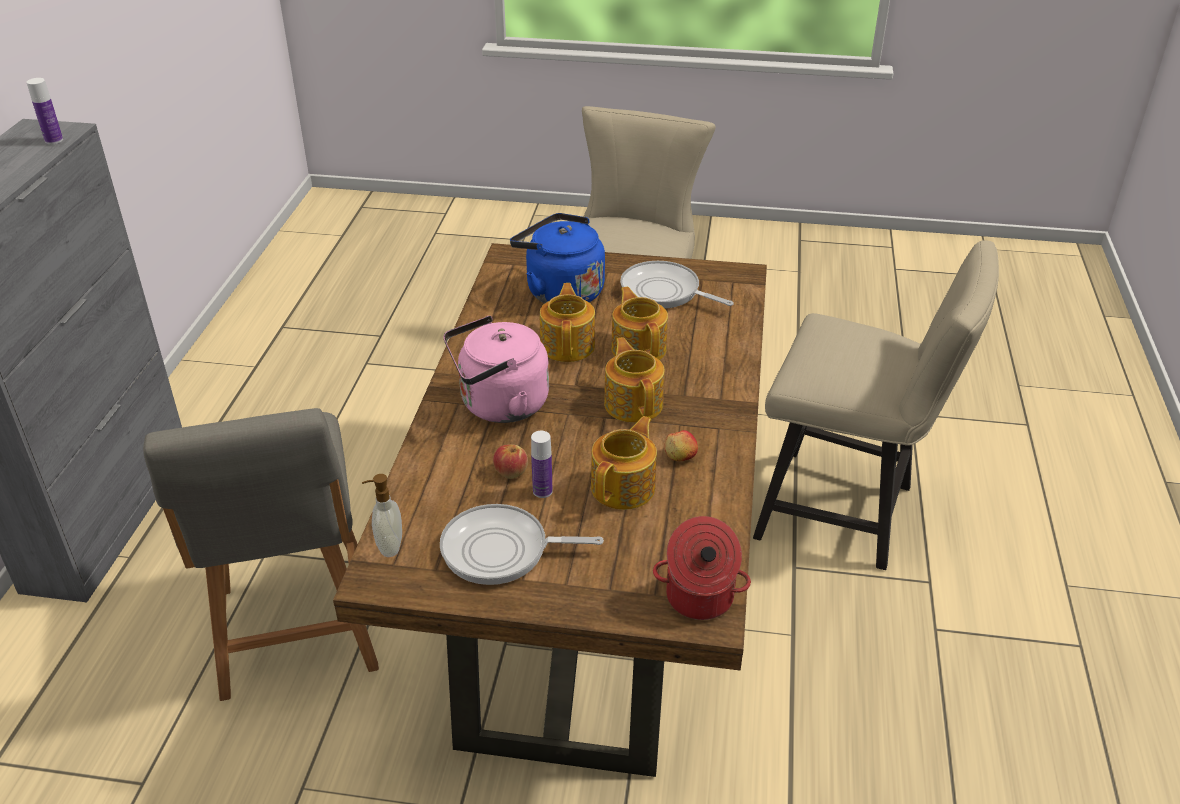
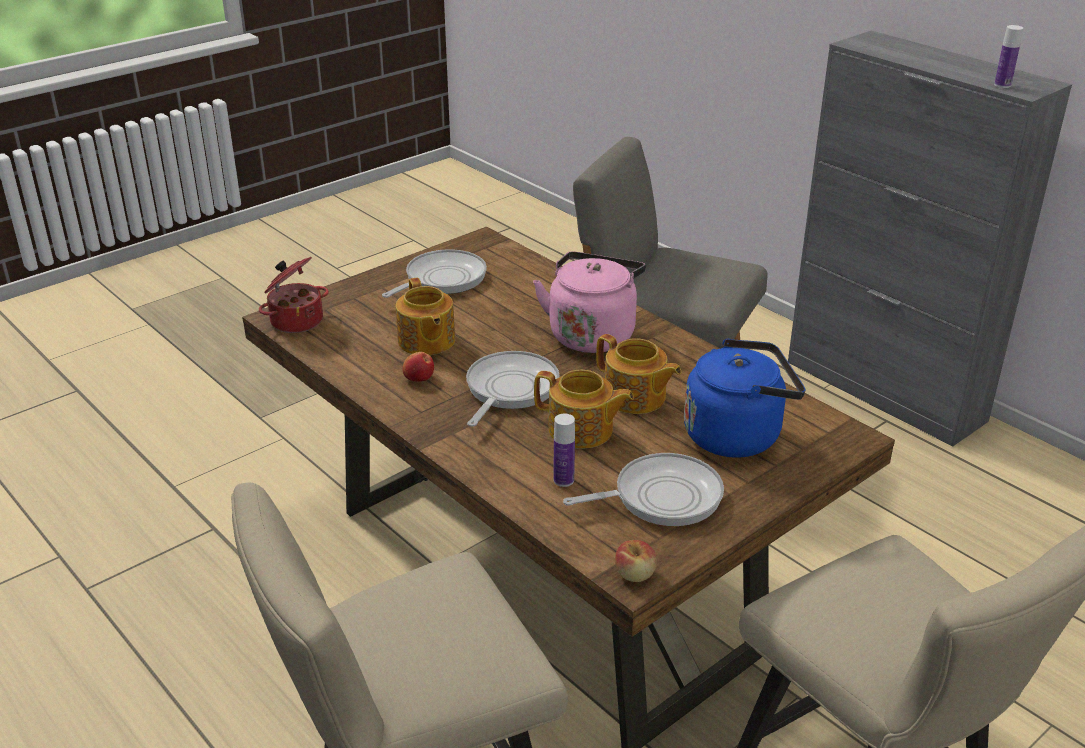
camera: 130 degrees right, 5 degrees down
(388, 546) = (503, 251): soap dispenser -> none
(511, 472) = (509, 309): apple -> apple (635, 574)
(542, 491) = (471, 312): bottle -> bottle (563, 480)
(634, 403) = (509, 390): teapot -> frying pan

